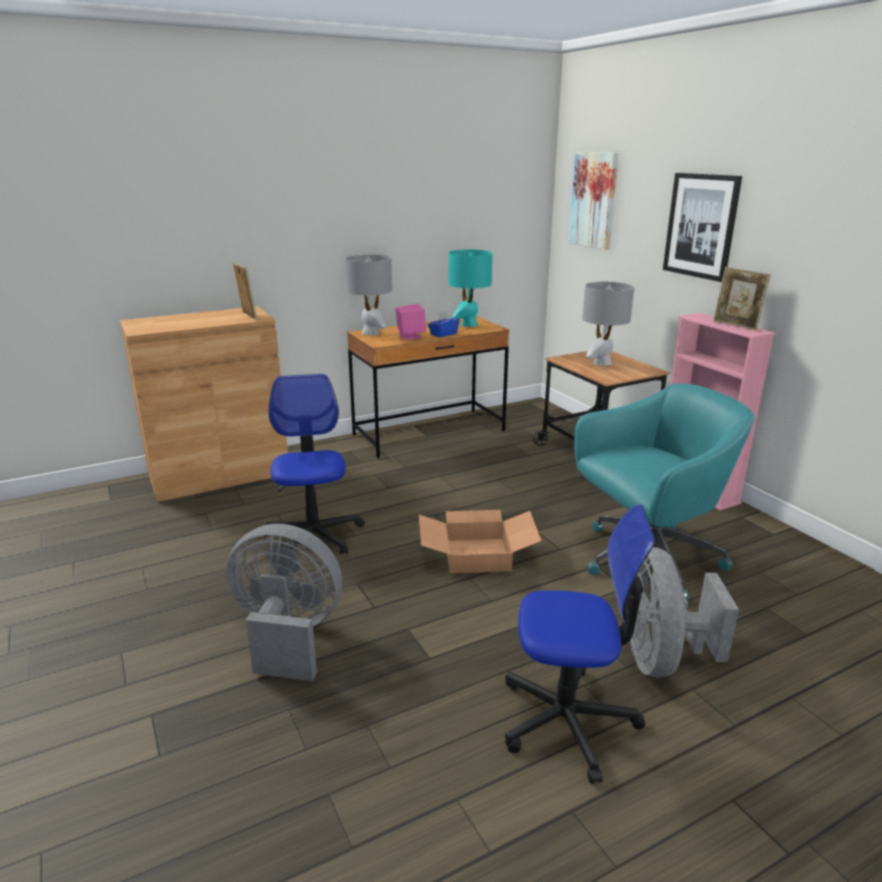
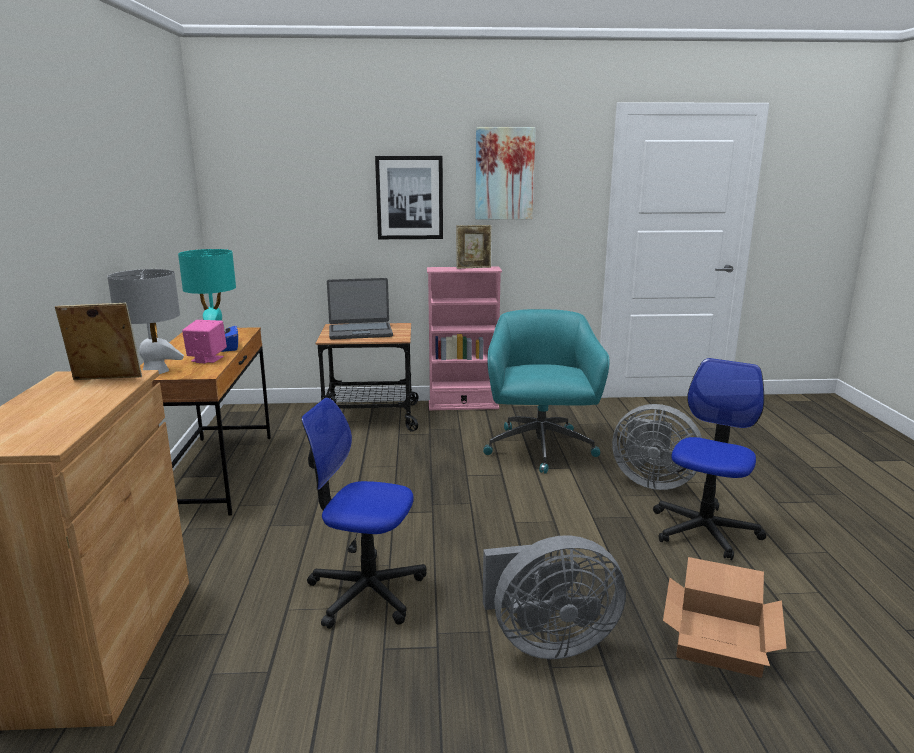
camera: 65 degrees left, 5 degrees down
(287, 636) = (547, 641): grey fan -> grey fan turned 135 degrees counterclockwise
(478, 555) = (482, 509): cardboard box -> cardboard box (717, 640)
(594, 200) = (268, 187): picture -> picture (504, 173)
(601, 363) = (360, 332): grey table lamp -> laptop

